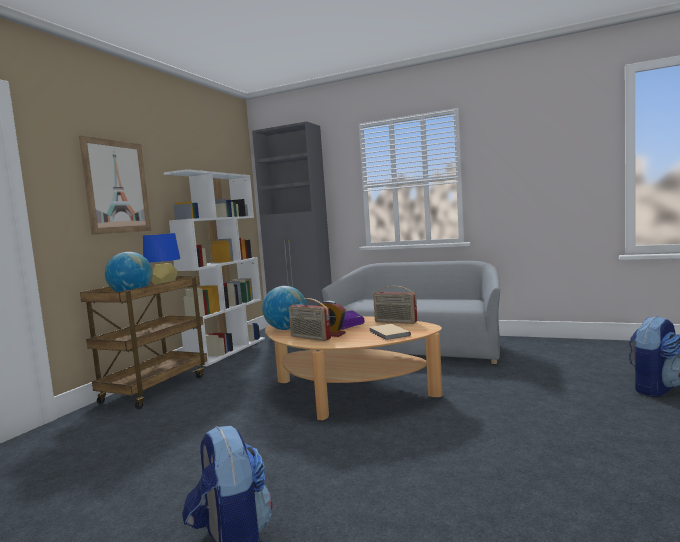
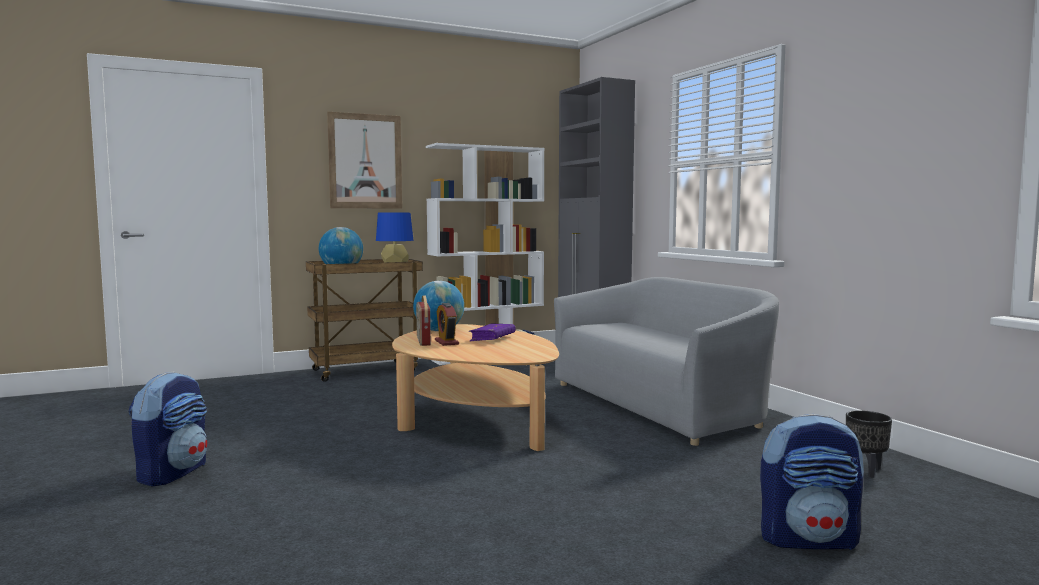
camera: 40 degrees right, 0 degrees up
(388, 334) = (483, 353): beige book -> none
(395, 322) = (534, 346): radio -> none
(581, 350) = (865, 471): none -> black planter

